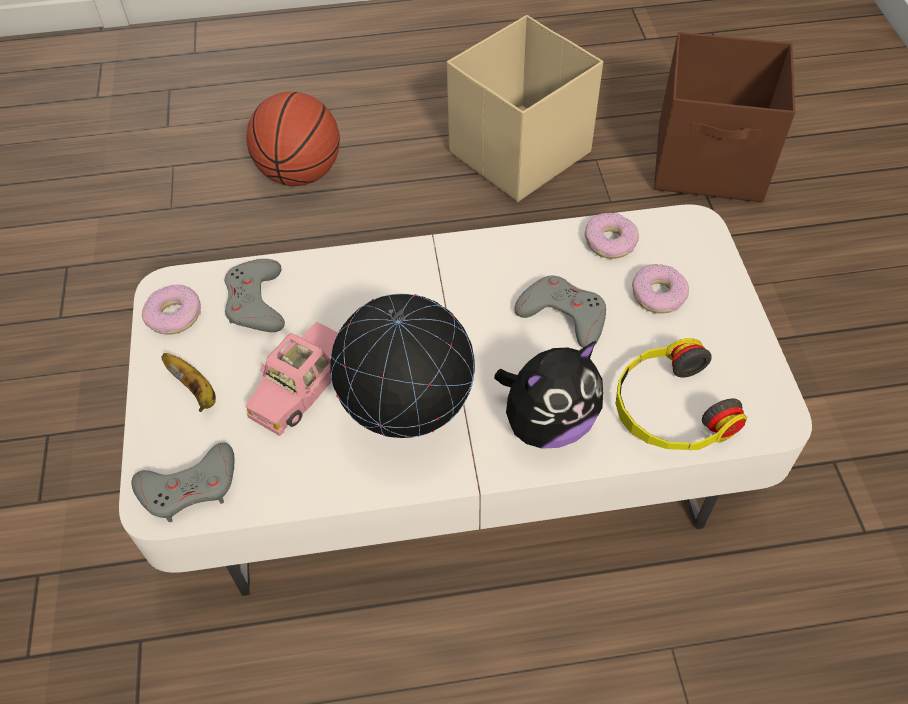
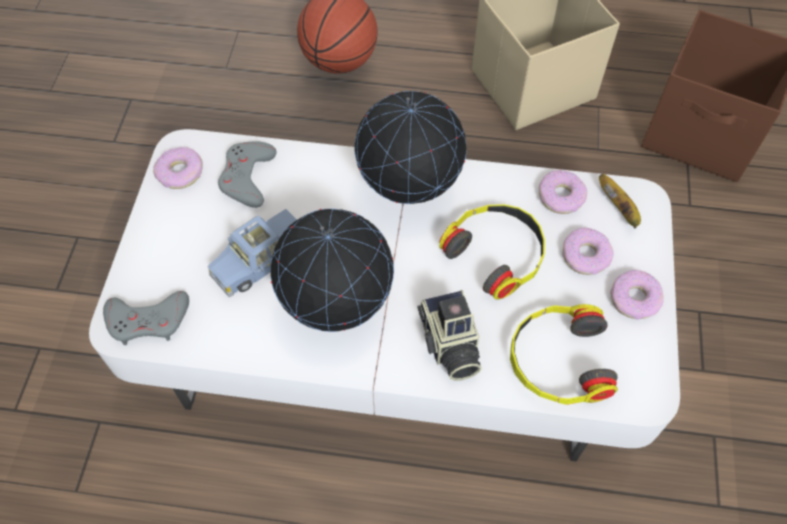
camera: 15 degrees right, 5 degrees up
(196, 390) = (177, 241): banana -> banana (619, 209)
(303, 385) = (261, 259): pink toy car -> blue toy car
(444, 273) = (409, 190): none -> globe
(547, 423) = (449, 345): plush toy -> camera
(563, 315) = (496, 253): grey game controller -> headphones
(725, 325) = (635, 299): none -> donut

